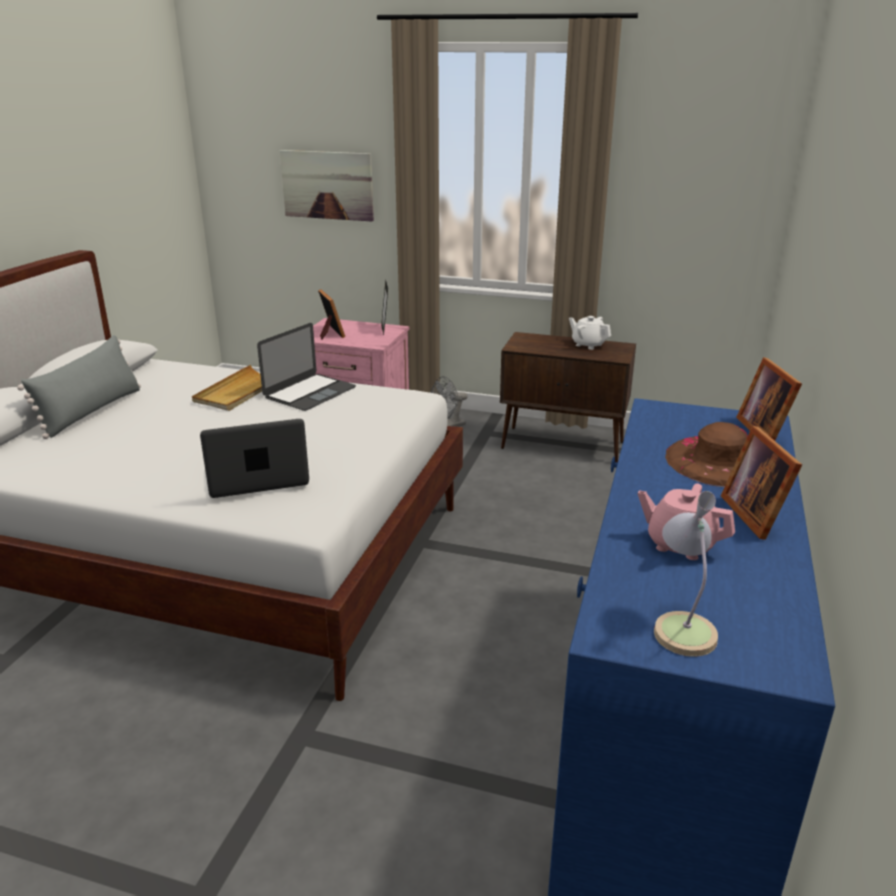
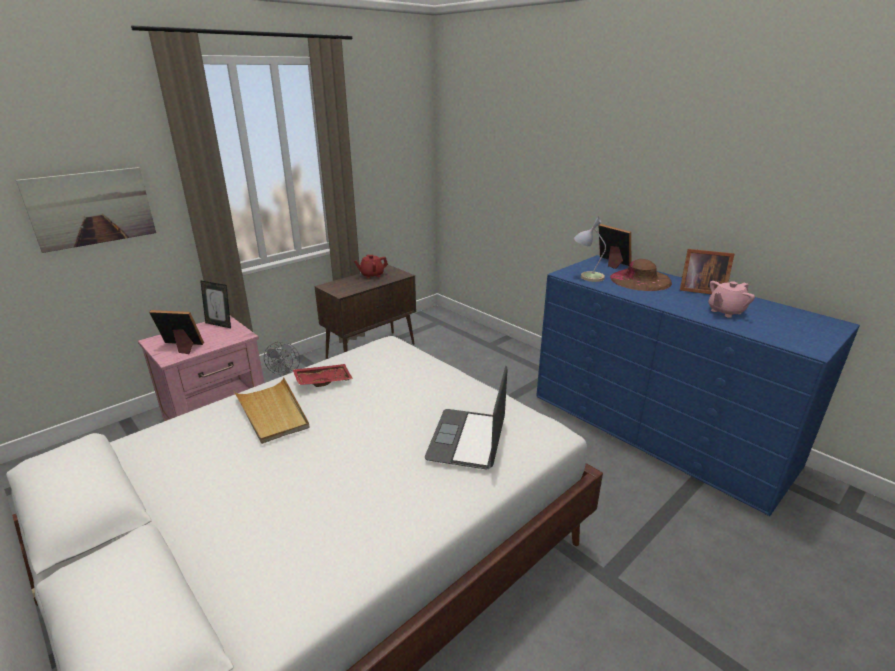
camera: 60 degrees left, 0 degrees up
(92, 411) = (184, 522): grey pillow -> none
(310, 392) = (323, 380): laptop -> red tray
(588, 345) = (371, 275): white teapot -> red teapot
(681, 626) = (802, 332): table lamp -> table lamp (587, 276)
(765, 430) = (611, 263): picture frame -> picture frame turned 150 degrees counterclockwise

